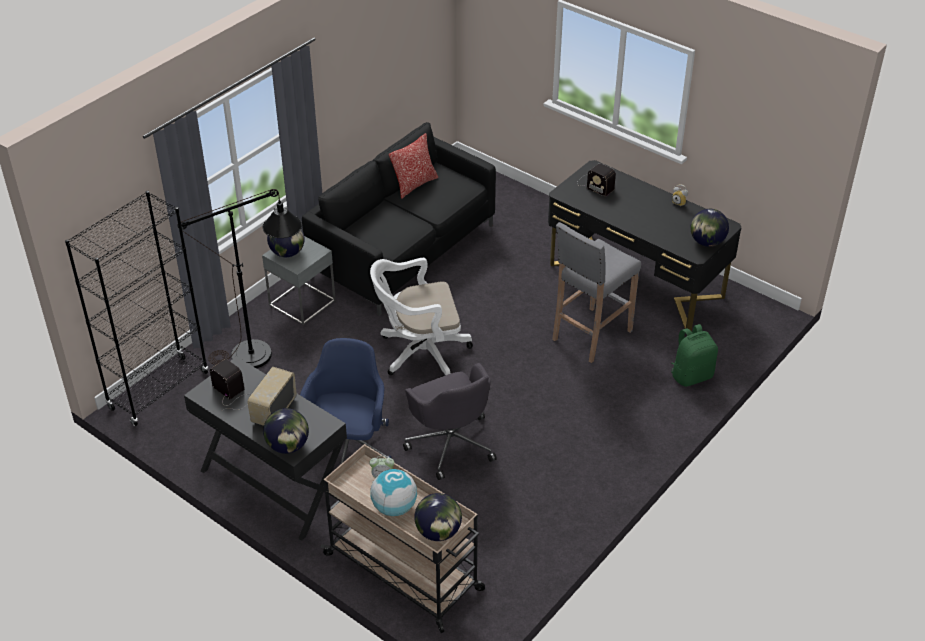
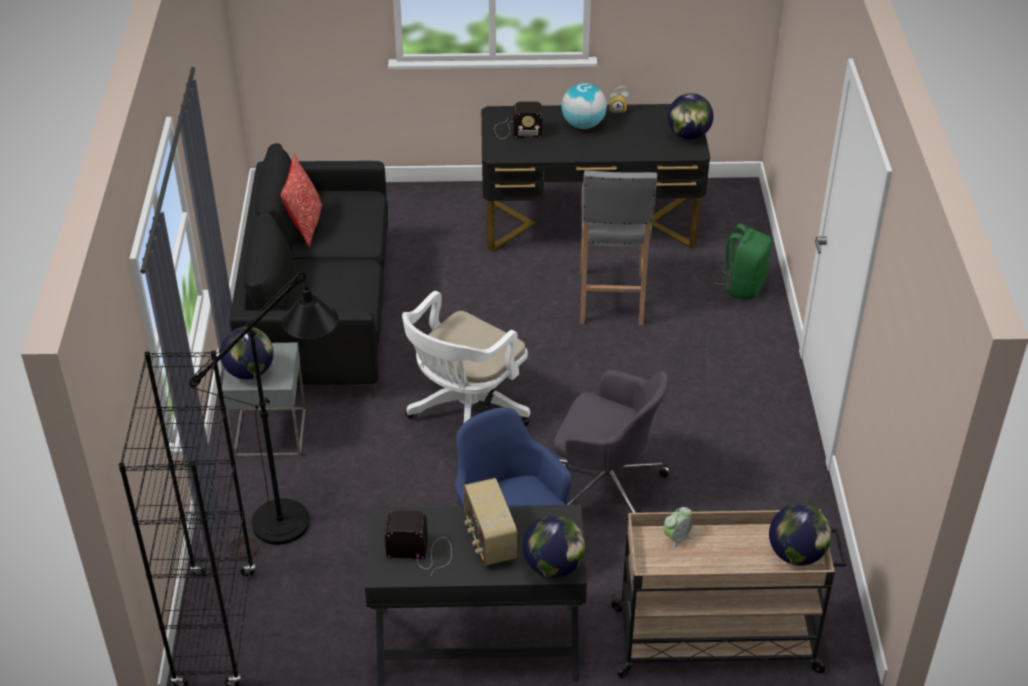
camera: 40 degrees left, 0 degrees up
(394, 507) = (726, 559): globe -> globe (583, 125)

